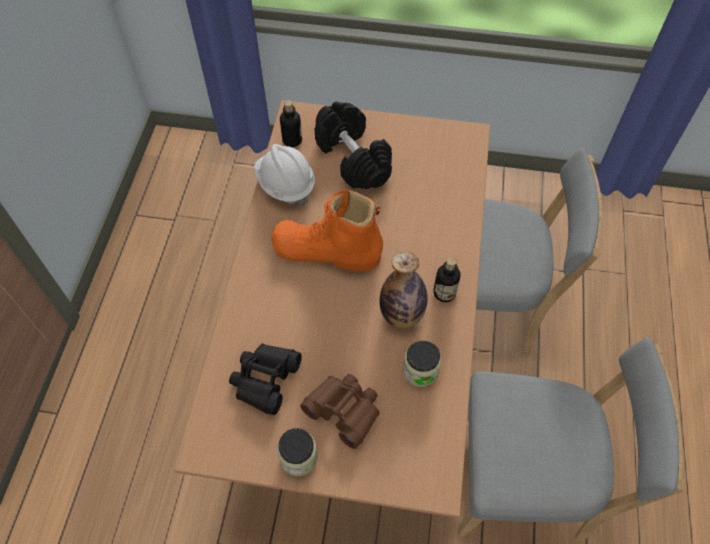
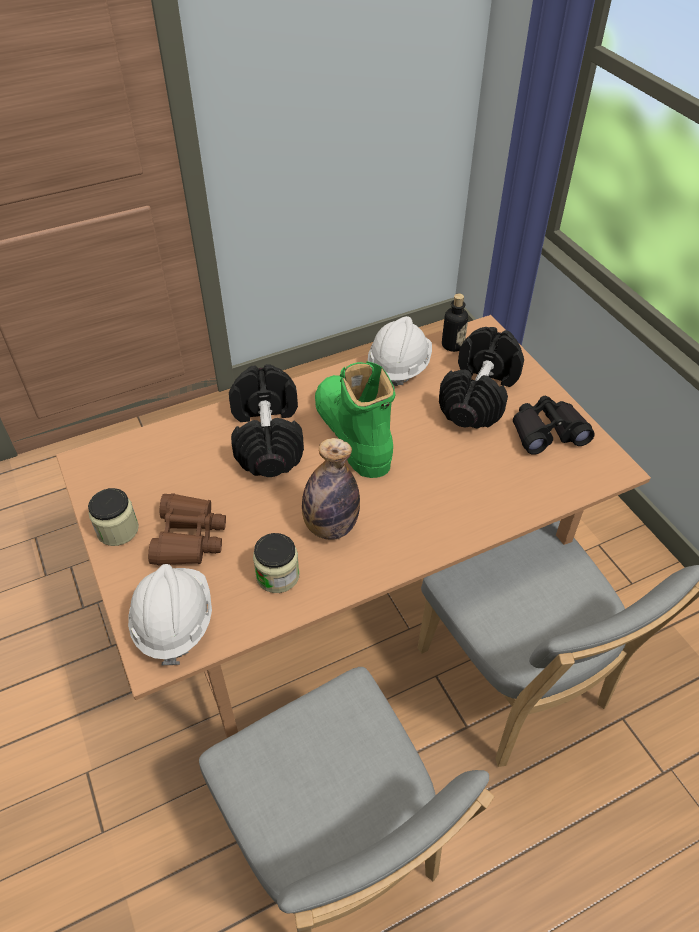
camera: 55 degrees right, 10 degrees down
(265, 379) = (181, 464): black binoculars -> black binoculars (547, 432)
(285, 306) = (267, 437): none -> black dumbbell
(326, 251) = (353, 433): orange boot -> green boot
(414, 459) = (174, 622): none -> white hard hat
(444, 293) = (388, 548): bottle -> none

